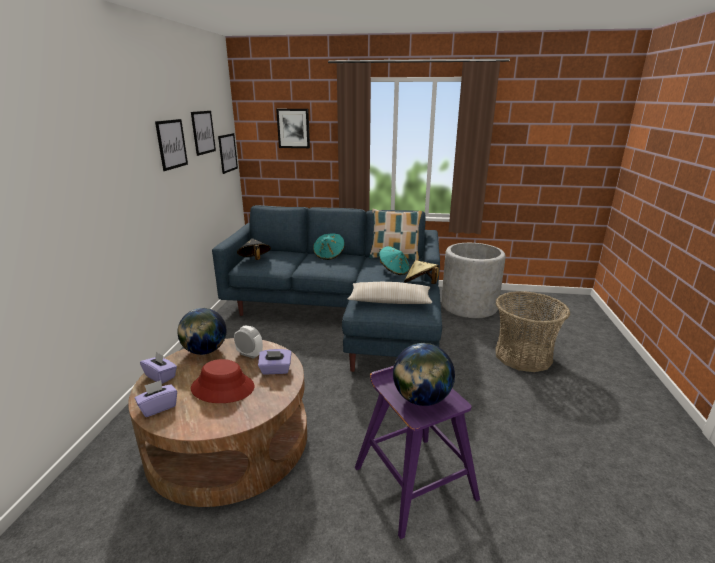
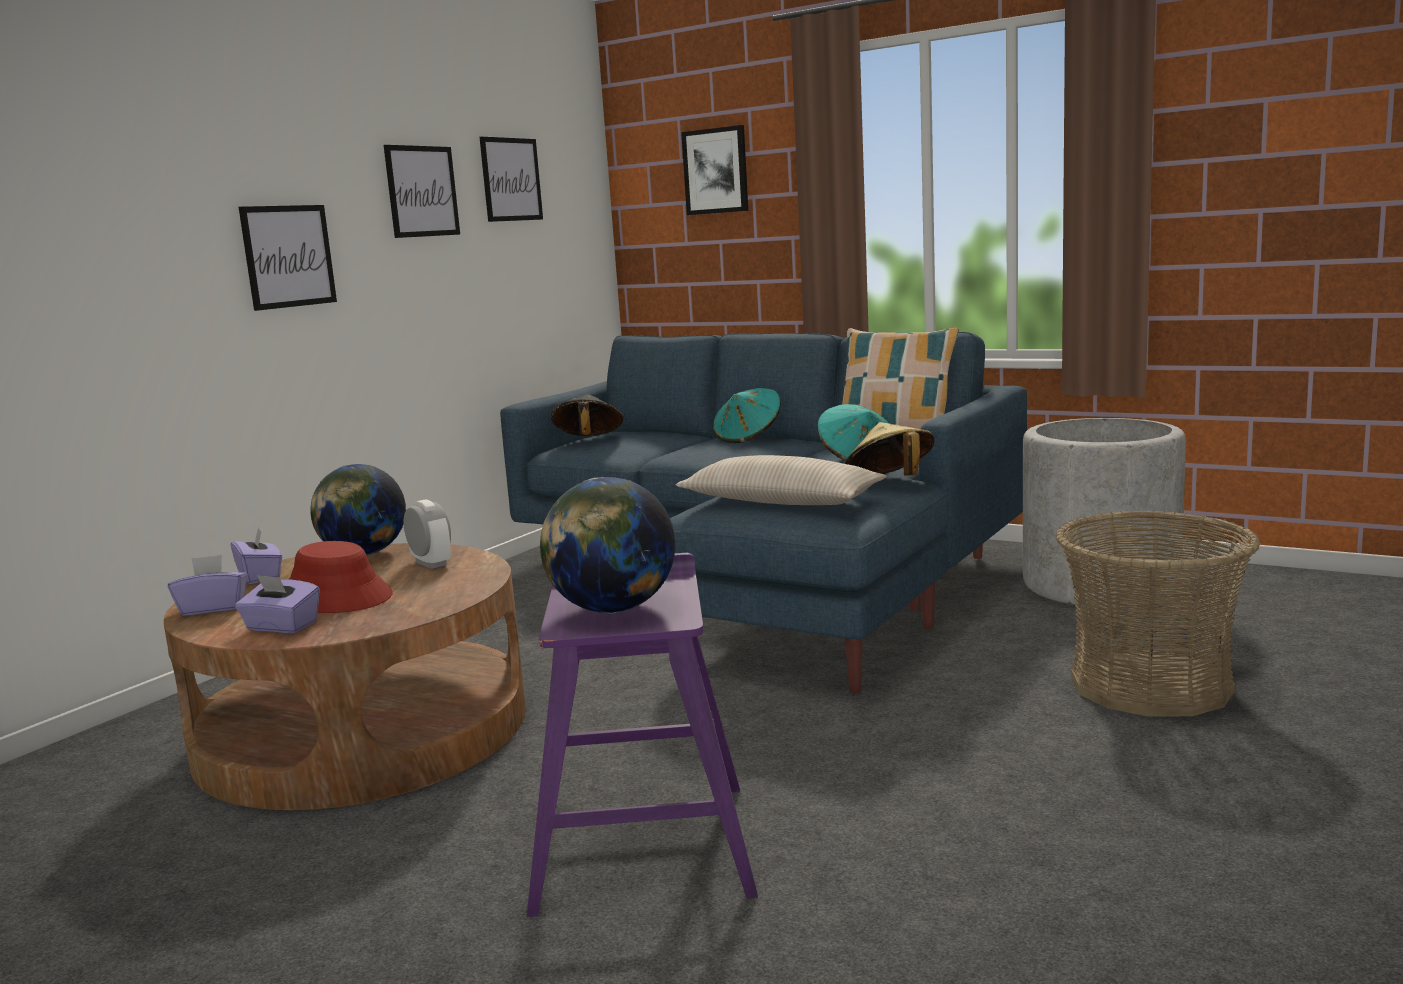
camera: 25 degrees right, 10 degrees down
(227, 153) = (580, 229): picture -> picture (288, 256)
(275, 370) = (449, 585): purple tissue box -> purple tissue box (281, 627)

